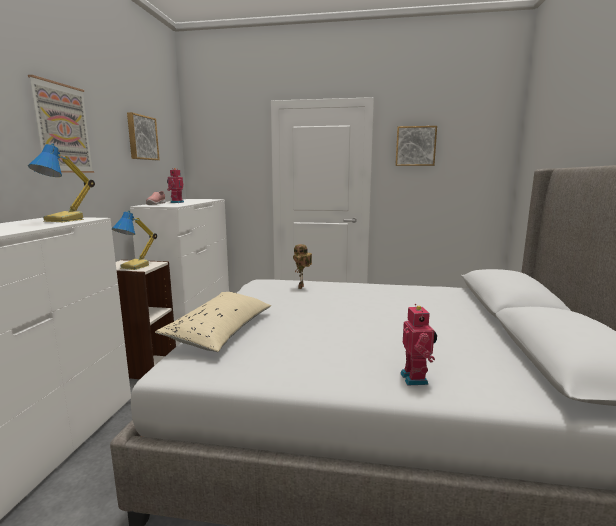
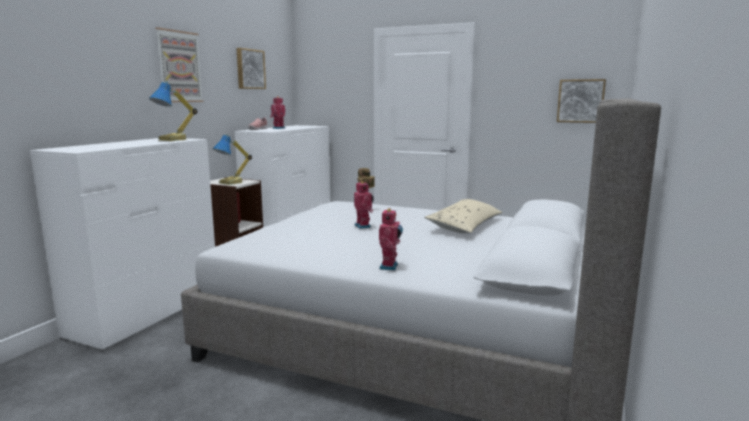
camera: 15 degrees right, 0 degrees up
(221, 331) = (274, 231): beige pillow -> beige pillow (465, 226)
(321, 313) = (363, 226): none -> toy robot
(415, 146) = (517, 72): picture -> picture (580, 101)

